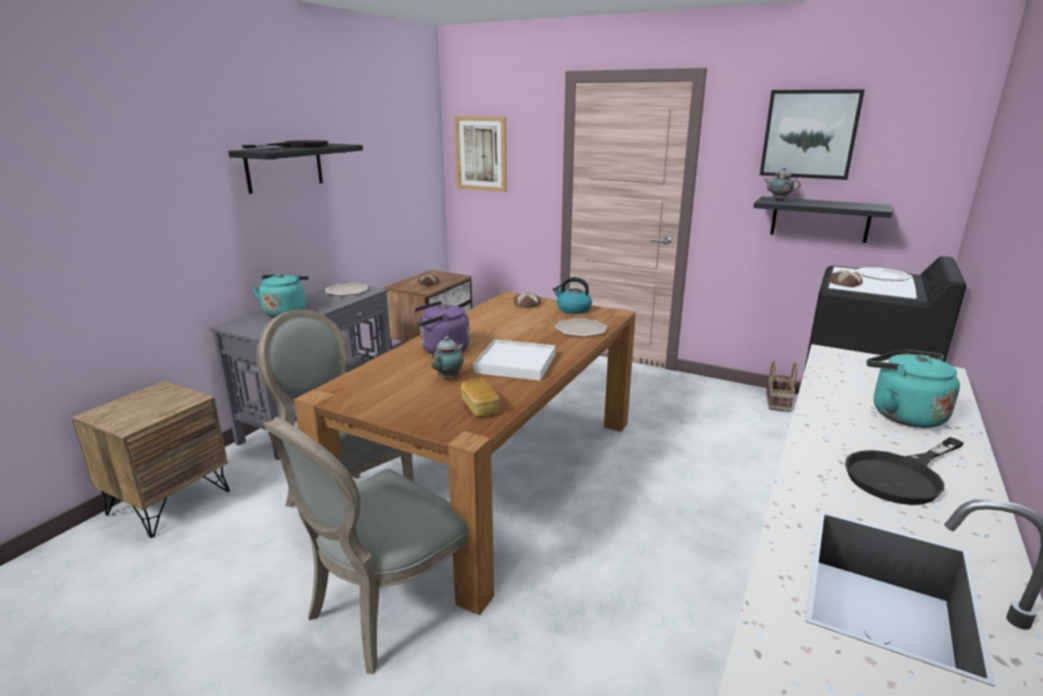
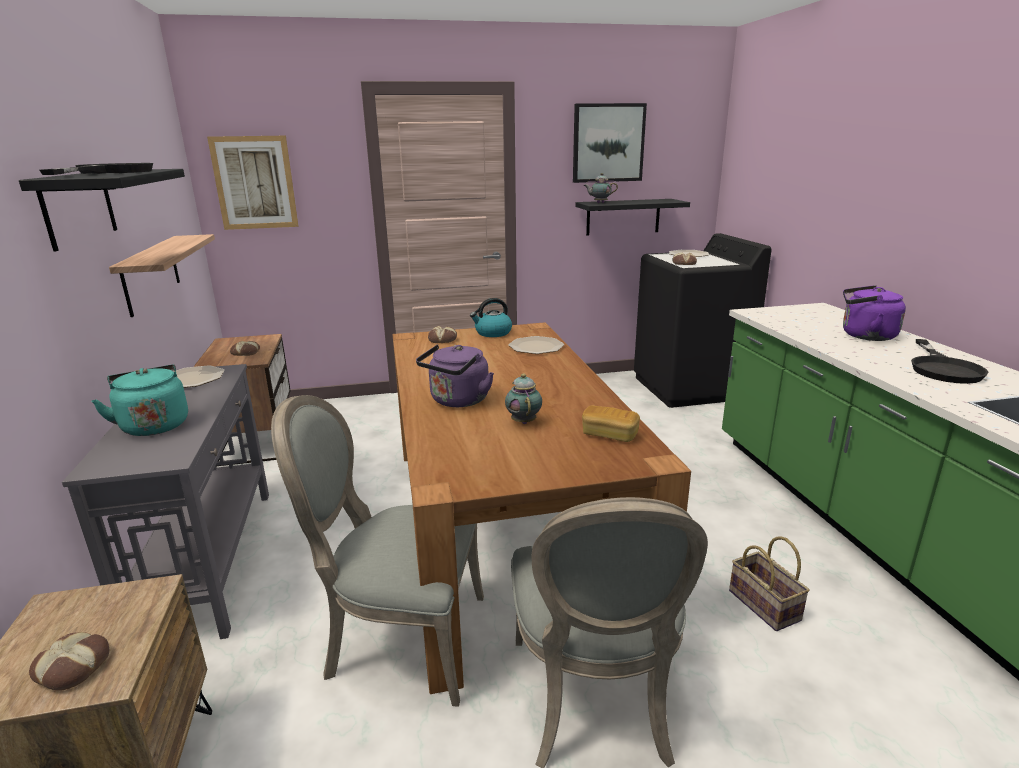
camera: 40 degrees left, 0 degrees up
(129, 415) = (74, 666): none -> bread
(357, 214) = (151, 273): none -> shelf
(515, 363) = (551, 390): white tray -> none
(779, 403) = (620, 381): basket -> basket (766, 606)
(902, 414) = (864, 336): turquoise kettle -> purple kettle

